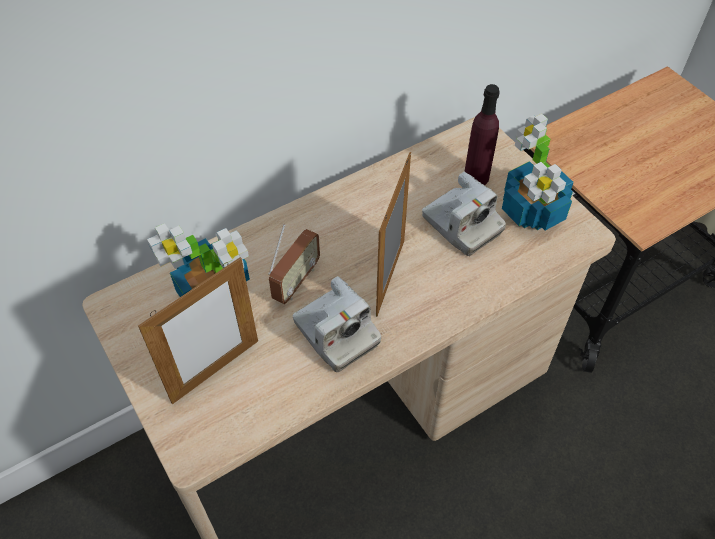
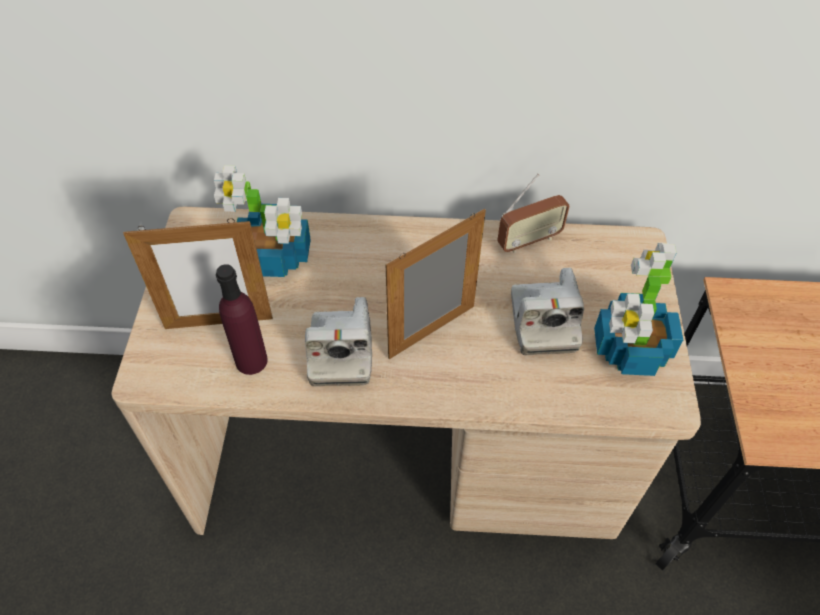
camera: 35 degrees right, 0 degrees up
(296, 281) = (347, 287): radio -> radio (529, 241)
(476, 177) = (599, 285): purple bottle -> purple bottle (251, 361)

